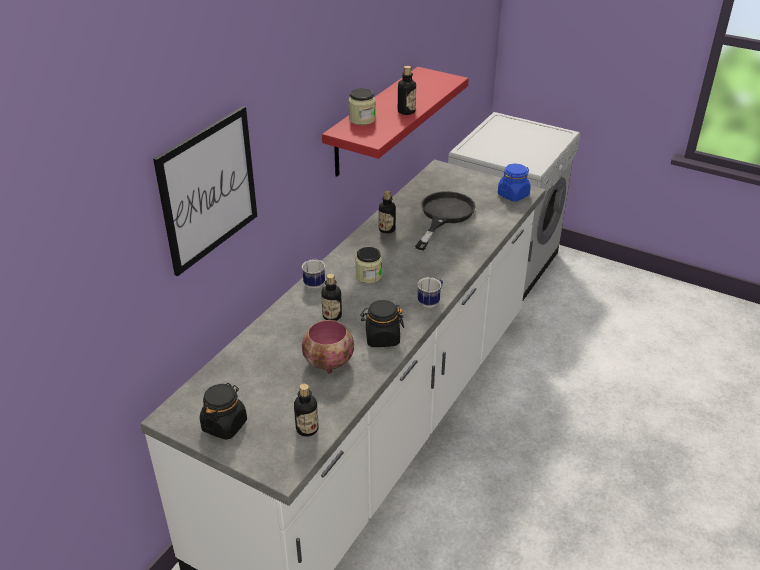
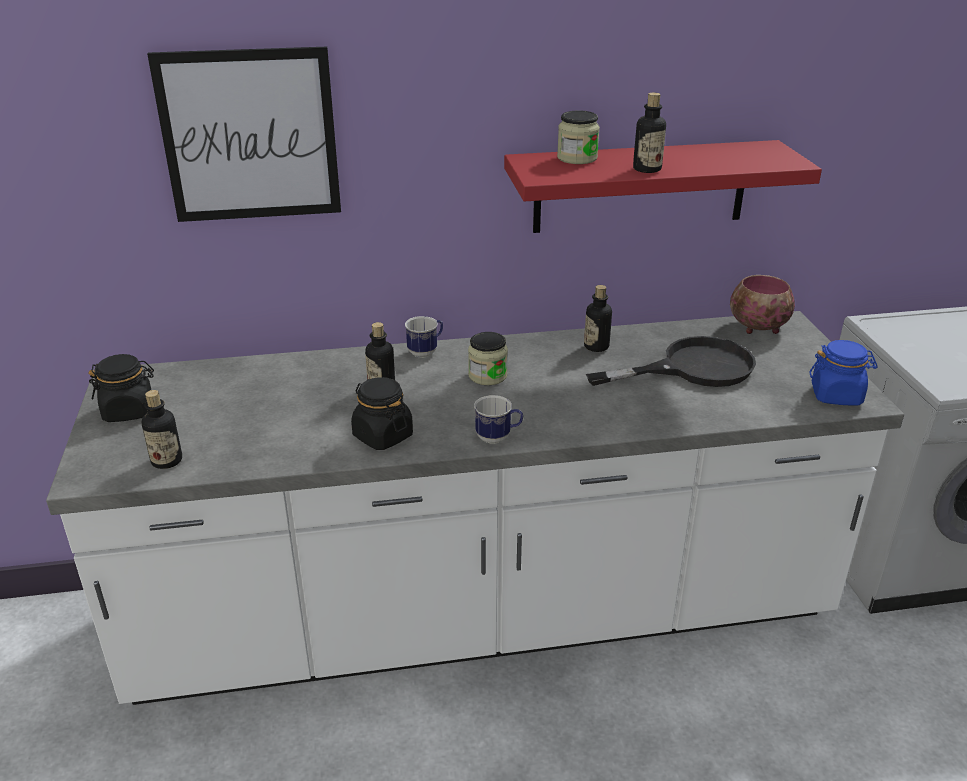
camera: 50 degrees right, 5 degrees down
(329, 363) = (294, 423): bowl -> bowl (757, 328)

